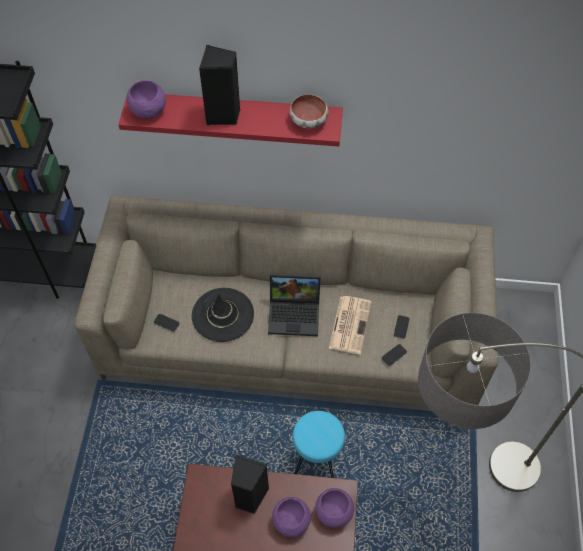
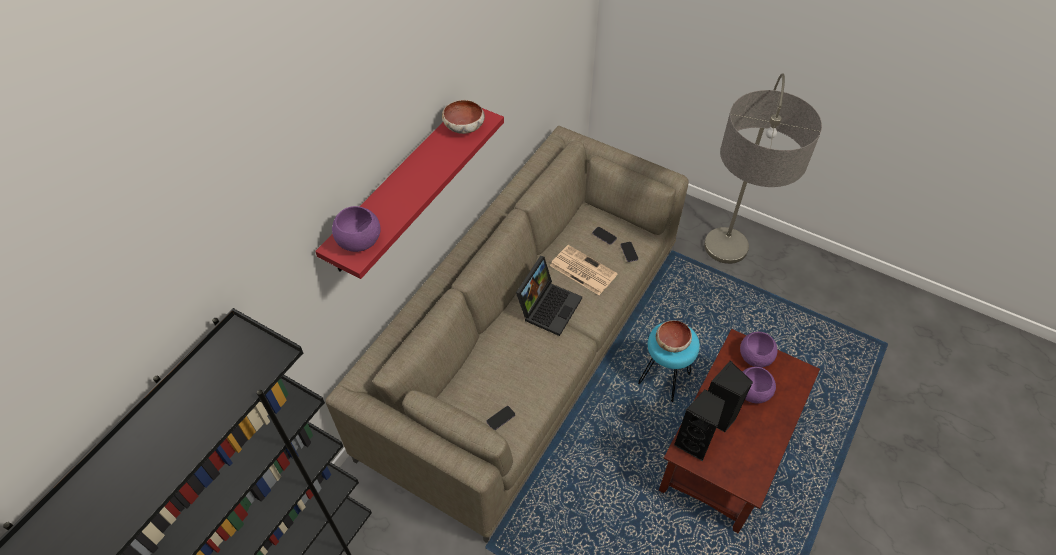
camera: 65 degrees left, 5 degrees down
(223, 115) = (412, 184): black speaker -> black speaker (694, 442)
(223, 315) = (518, 365): black hat -> none
(315, 431) = (672, 342): none -> bowl

